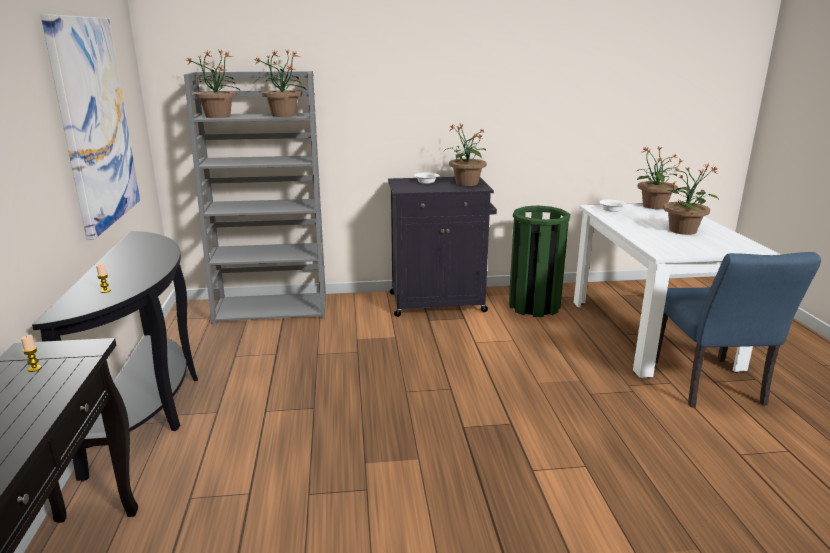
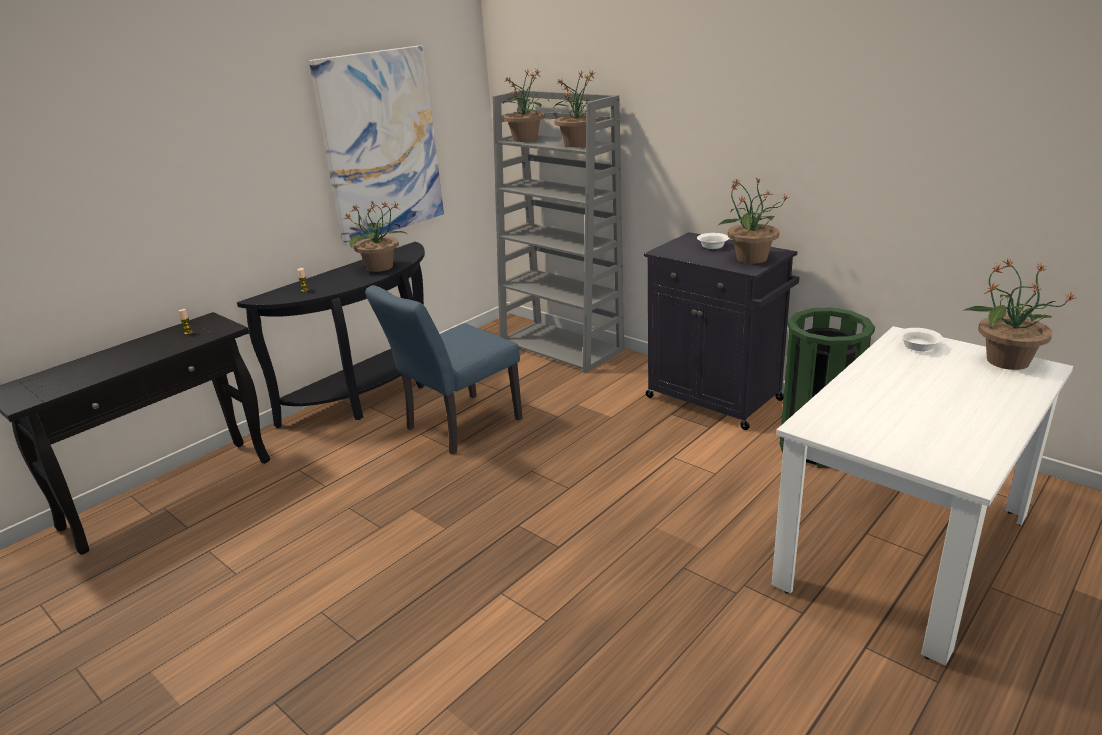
camera: 50 degrees right, 5 degrees up
(683, 230) = (936, 410): potted plant -> potted plant (380, 267)
(710, 387) = (845, 648): blue chair -> blue chair (456, 427)

